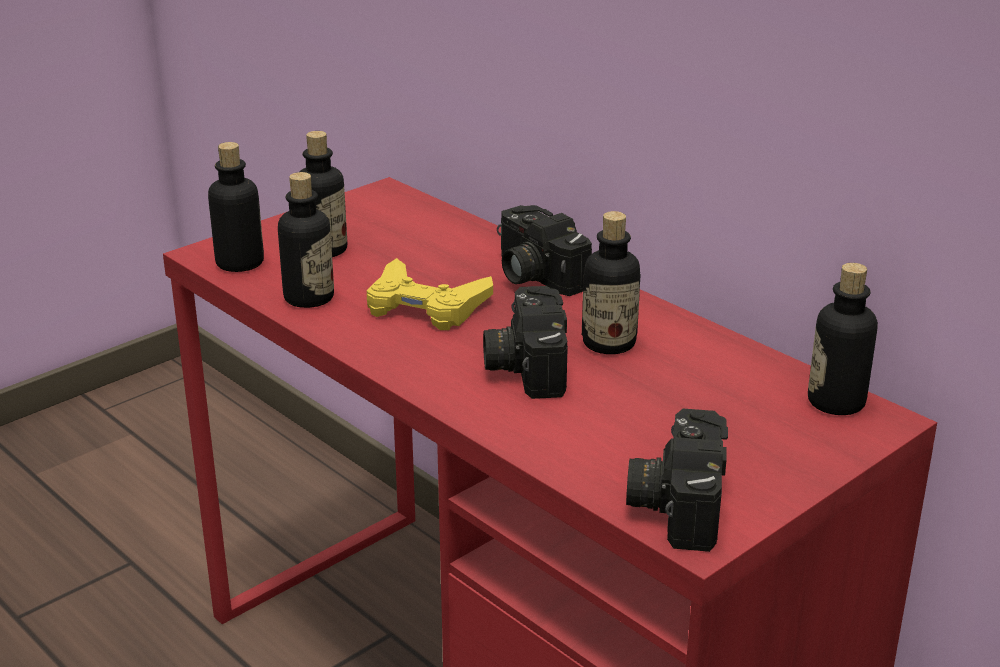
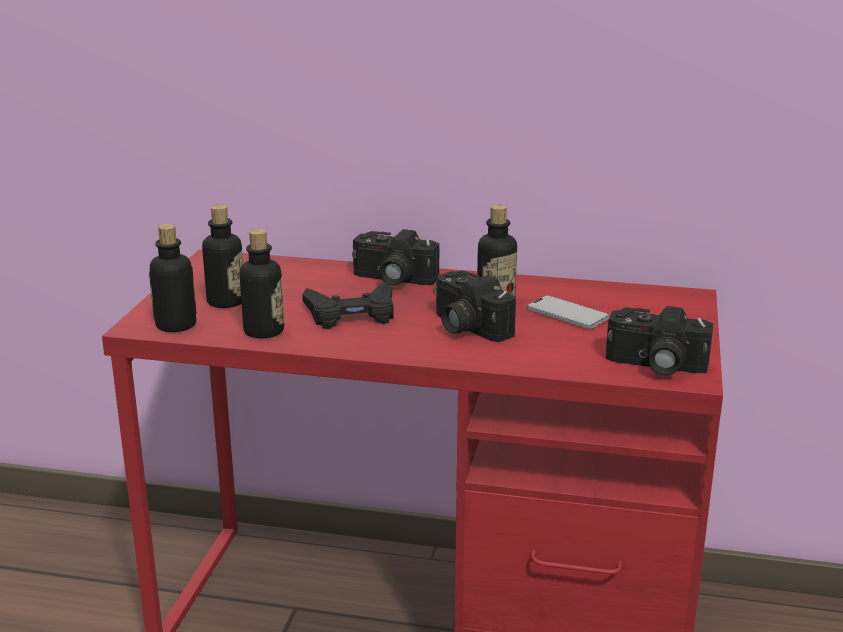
camera: 35 degrees left, 5 degrees down
(425, 306) = (351, 314): yellow game controller -> black game controller
(672, 389) = (567, 314): none -> phone
(674, 502) = (655, 366): camera -> camera turned 45 degrees counterclockwise
(836, 402) = (657, 295): bottle -> none

